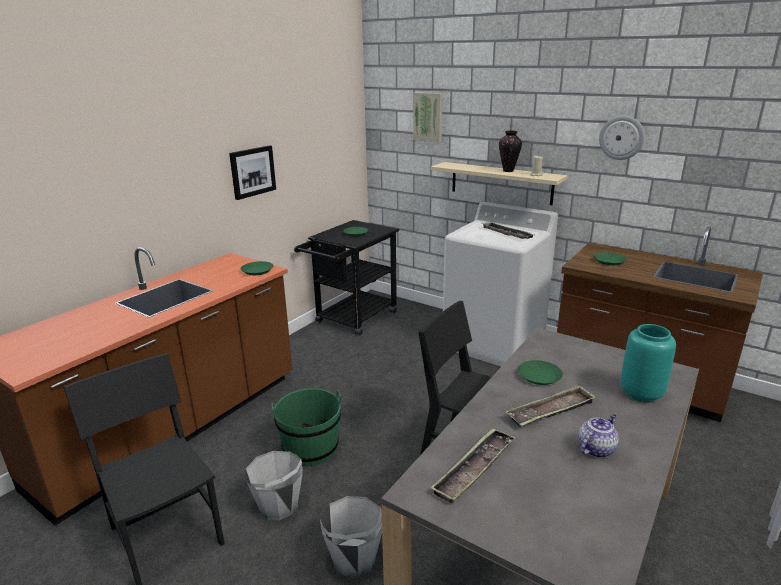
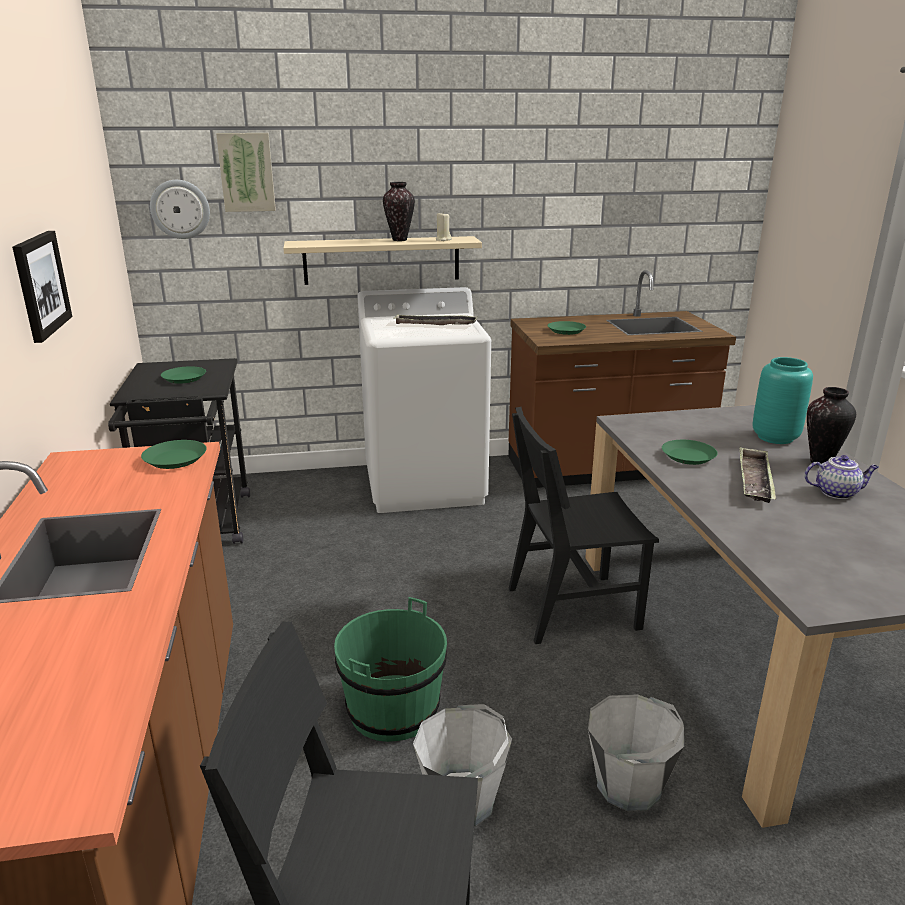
camera: 45 degrees left, 0 degrees up
(474, 469) = (809, 556): tray -> none
(596, 448) = (837, 492): teapot -> teapot turned 90 degrees clockwise
(621, 137) = (534, 180): wall clock -> wall clock (180, 209)
(636, 425) = (820, 462): none -> vase

